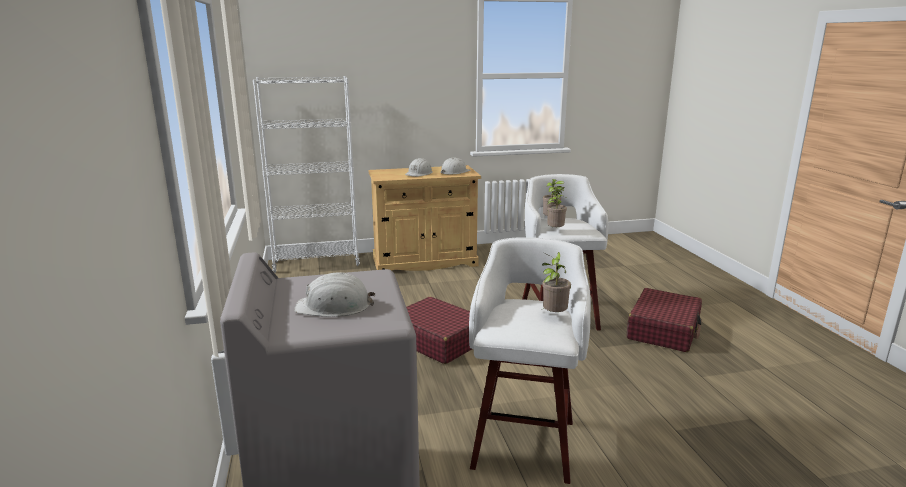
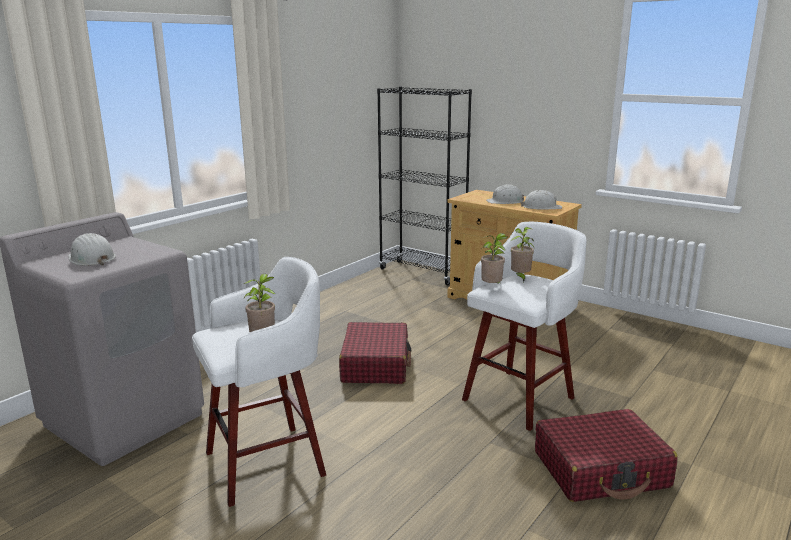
camera: 50 degrees right, 0 degrees up
(317, 264) = (422, 273): white bookcase -> black bookcase

